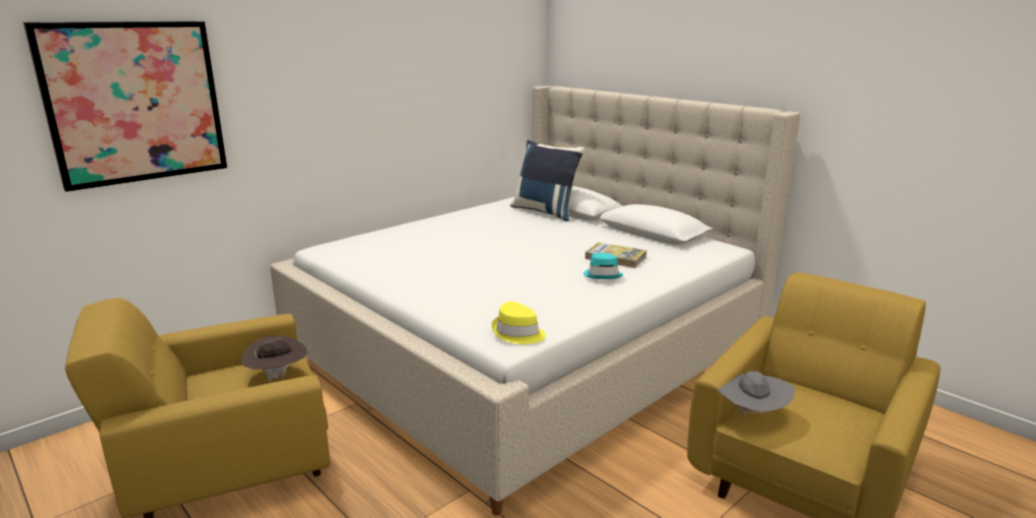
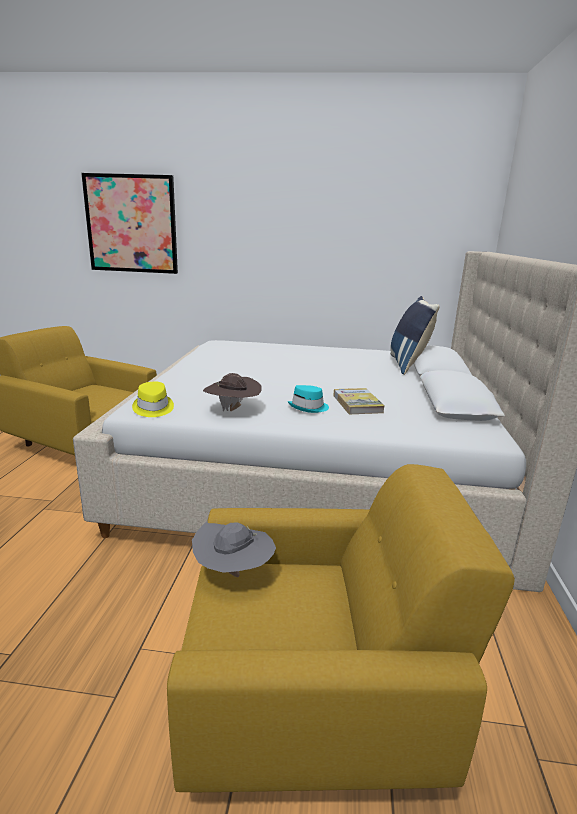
camera: 50 degrees right, 0 degrees up
(278, 376) = (108, 398): brown hat -> brown hat (233, 411)

